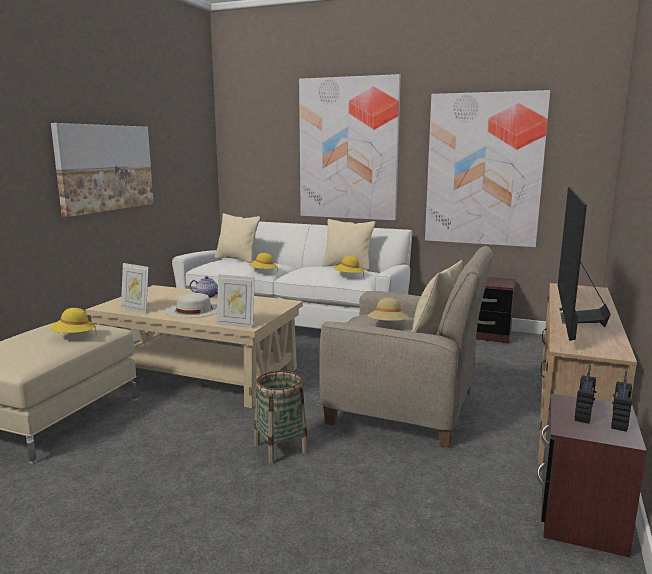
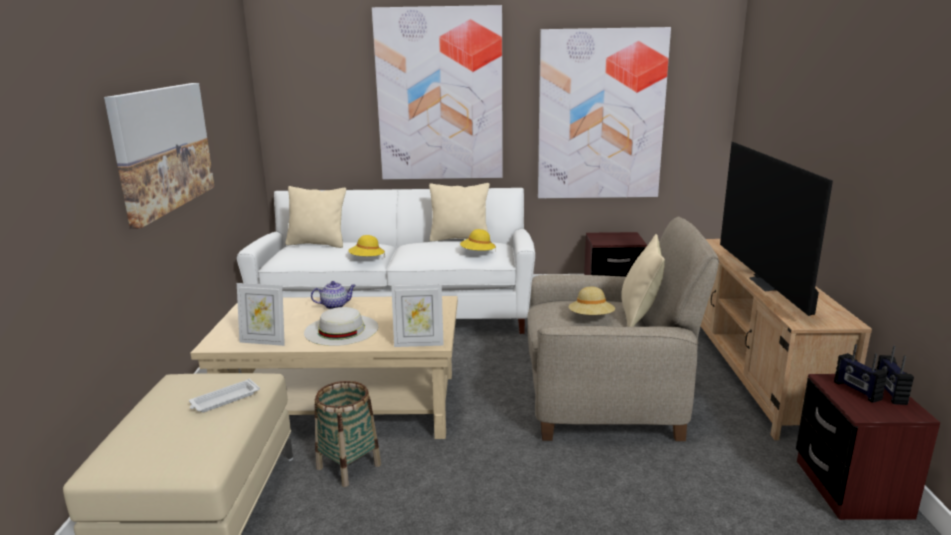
camera: 20 degrees left, 5 degrees up
(73, 336) = (224, 400): yellow hat -> white tray
(281, 448) = (522, 484): basket -> basket (349, 466)
(584, 413) = (856, 391): radio -> radio turned 150 degrees clockwise

